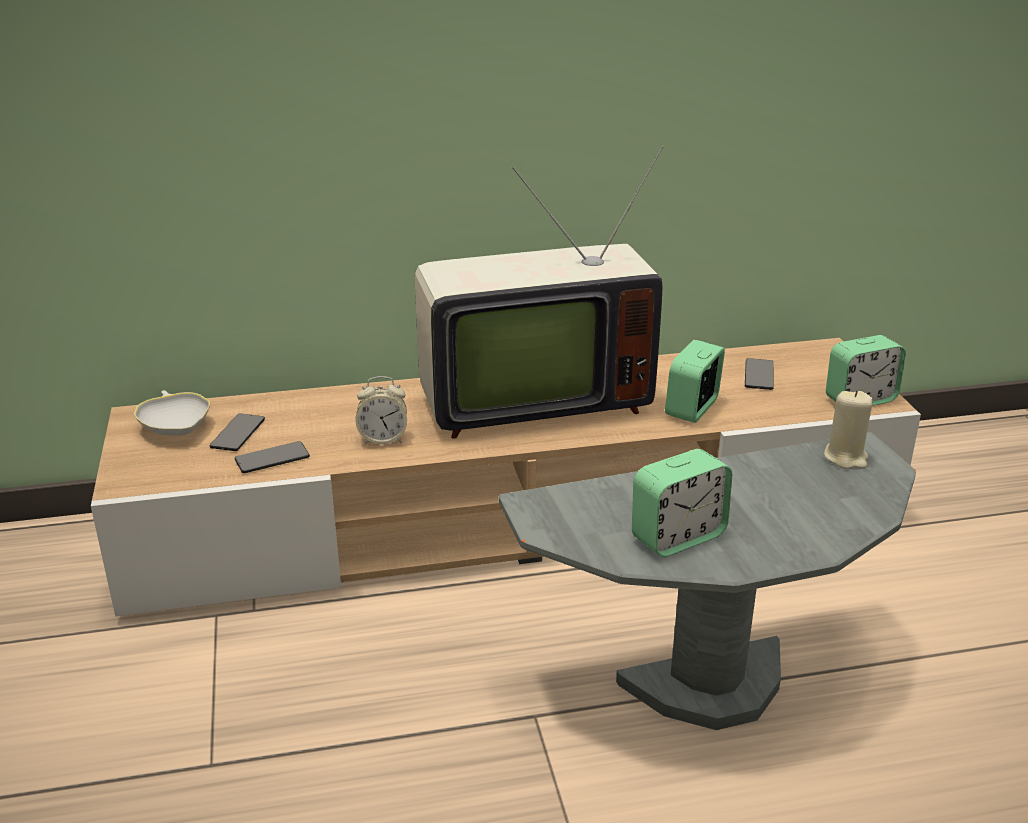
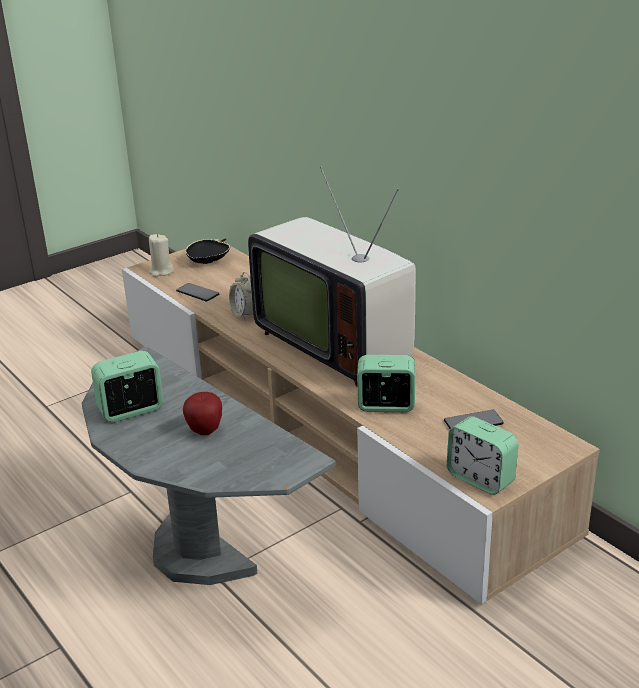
camera: 65 degrees right, 0 degrees up
(176, 428) = (208, 260): white bowl -> black bowl
(238, 433) = (216, 276): phone -> none
(678, 537) = (131, 410): alarm clock -> alarm clock turned 120 degrees clockwise
(766, 493) = (205, 431): none -> apple
(845, 457) = (280, 454): beige candle -> beige candle (161, 271)

